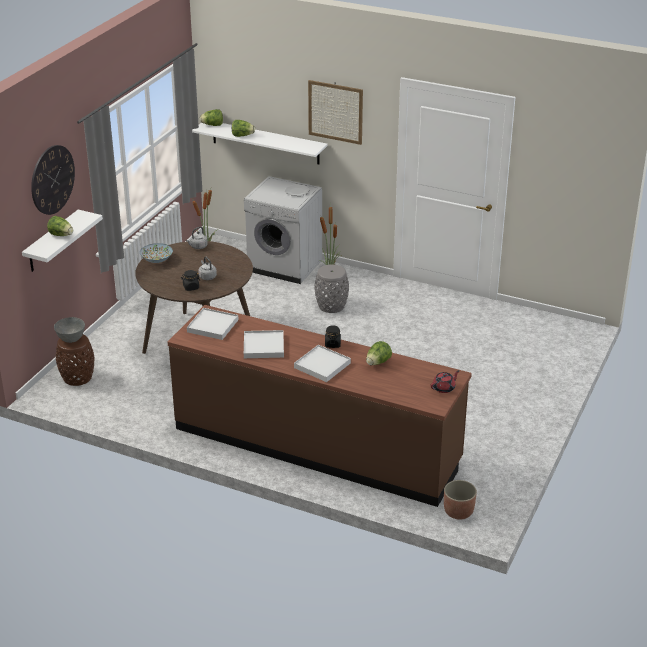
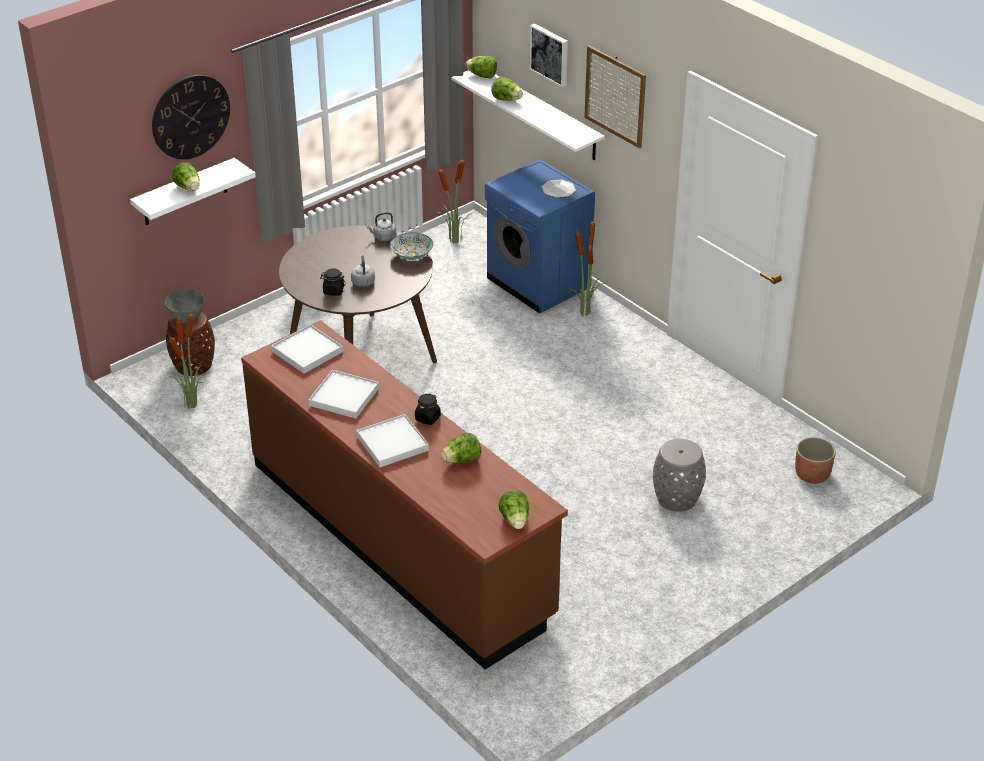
camera: 25 degrees right, 5 degrees up
(98, 403) = (192, 405): none -> potted plant
(157, 260) = (322, 243): bowl -> bowl (412, 255)
(273, 95) = (550, 54): none -> picture
(284, 267) = (537, 284): white washing machine -> blue washing machine
(331, 306) = (555, 355): grey stool -> grey stool (676, 498)
(444, 388) = (515, 520): red teapot -> lettuce
(458, 512) = (505, 685): planter -> planter (812, 475)

